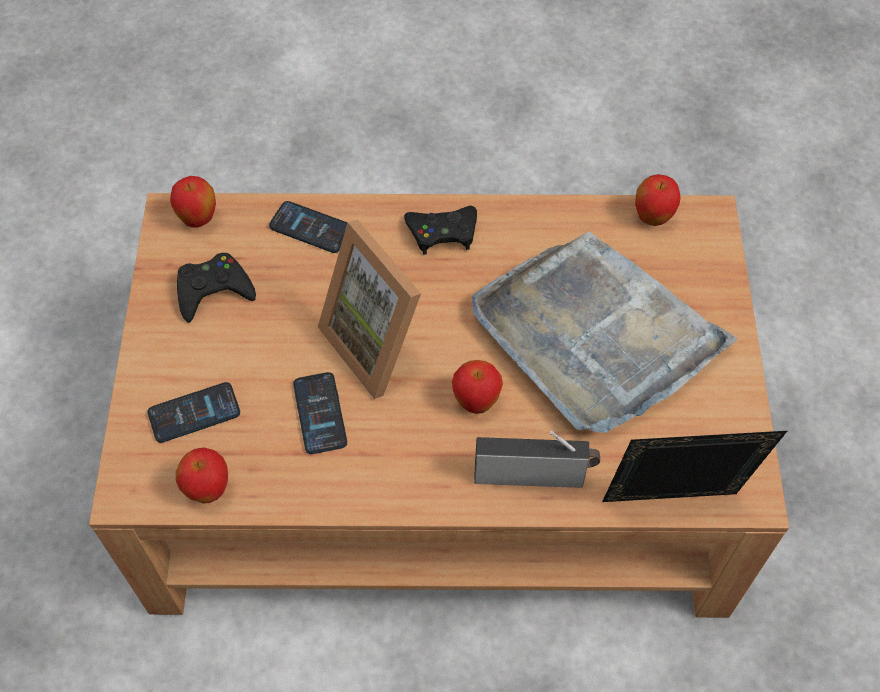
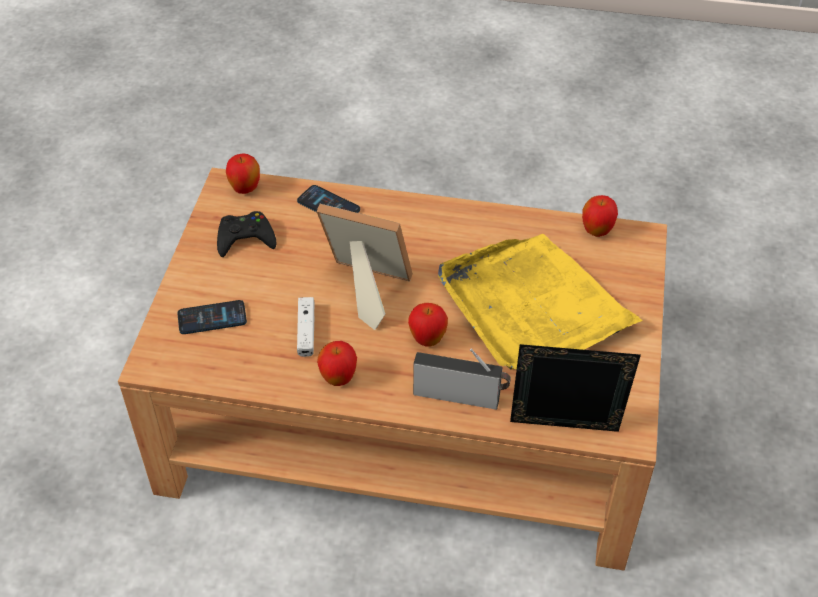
camera: 10 degrees right, 10 degrees down
(208, 490) = (210, 371): apple -> apple (338, 379)
(320, 413) = (306, 331): phone -> white game controller
(381, 342) = (364, 289): picture frame -> picture frame turned 135 degrees clockwise
(442, 232) = (429, 221): black game controller -> none
(595, 335) = (532, 307): grey tray -> yellow tray

